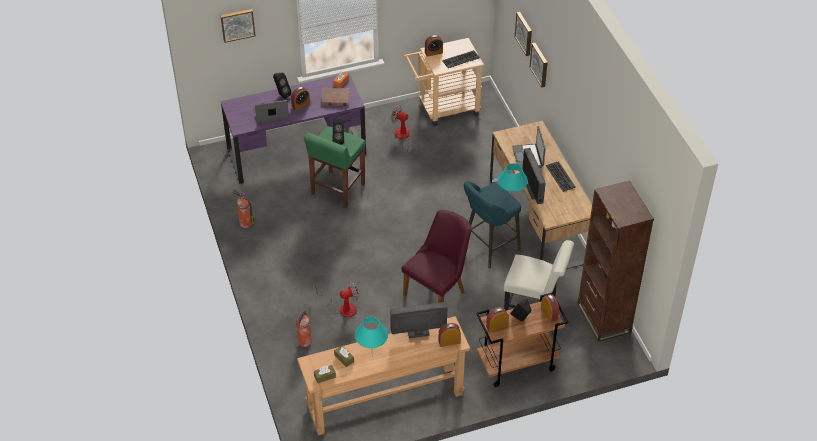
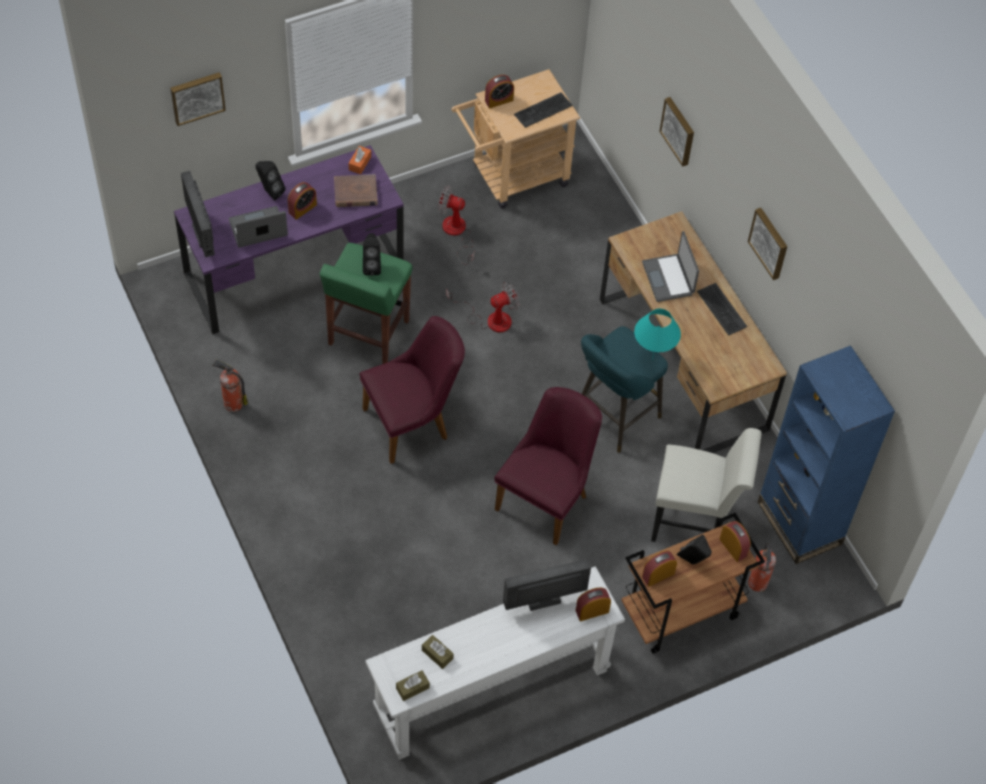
camera: 10 degrees left, 10 degrees up
(304, 342) = (356, 603): fire extinguisher -> fire extinguisher (757, 584)
(342, 308) = (405, 539): fan -> fan (490, 319)
(358, 241) = (413, 422): none -> purple chair
(372, 356) = (479, 646): turquoise table lamp -> none
(385, 399) = (491, 689): brown console table -> white console table
(524, 33) = (649, 77): picture -> picture (770, 243)
(532, 192) = (683, 340): monitor -> monitor (202, 235)
(603, 318) = (799, 523): brown bookcase -> blue bookcase

